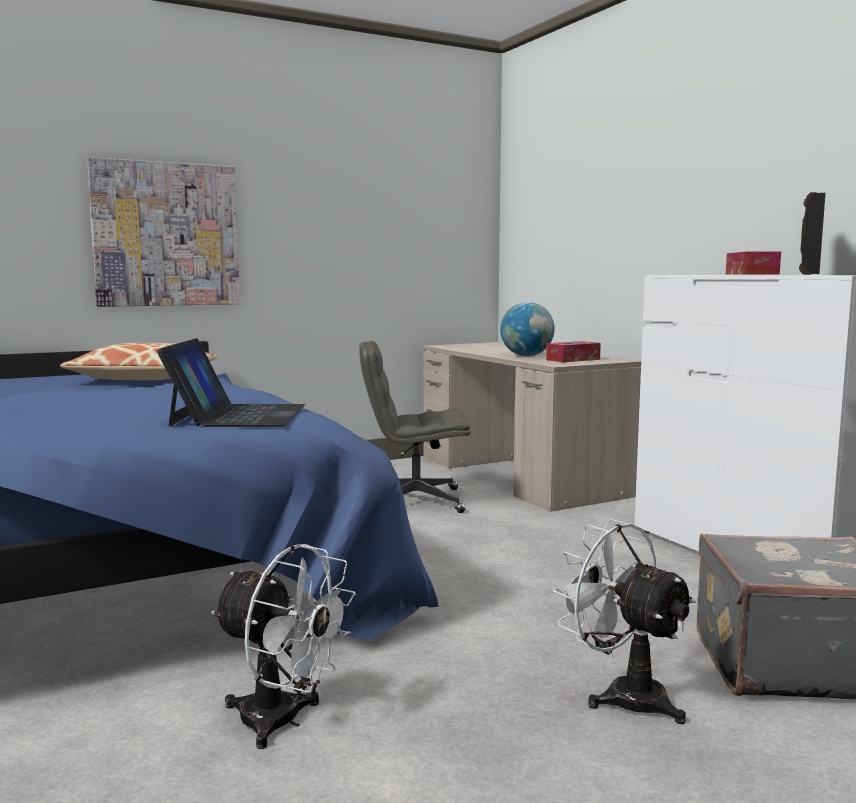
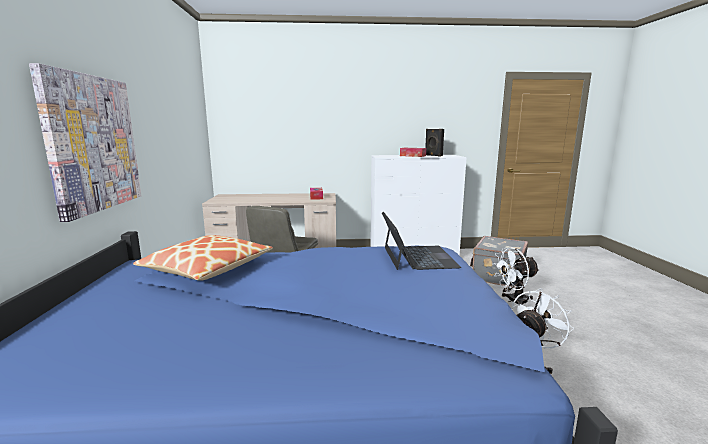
camera: 65 degrees left, 5 degrees up
(238, 415) = (418, 257): laptop -> laptop turned 60 degrees clockwise
(526, 356) = (290, 199): globe -> none

